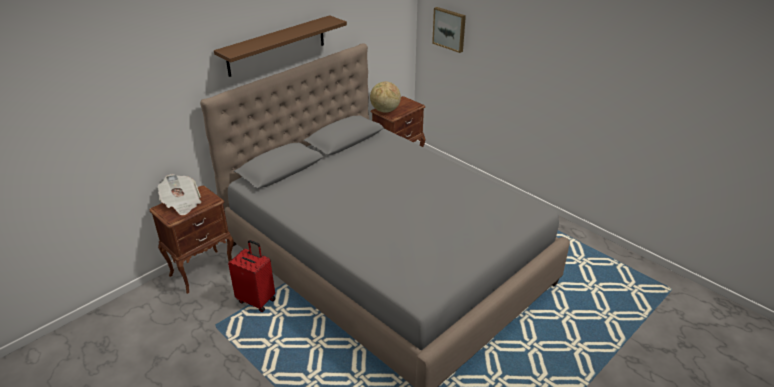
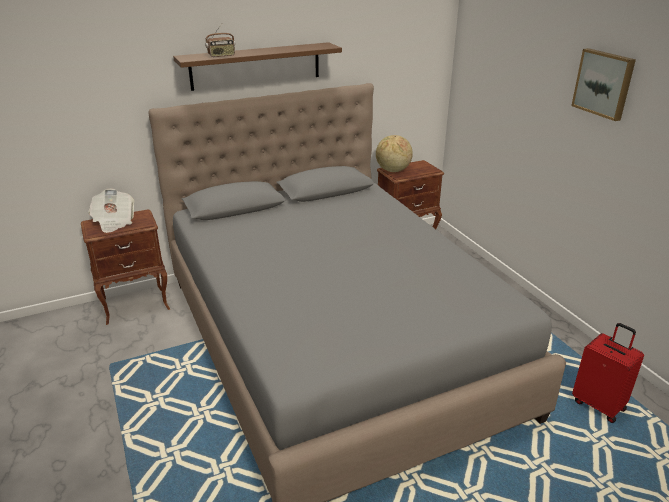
camera: 20 degrees right, 5 degrees down
(257, 45) = (221, 56): none -> radio
(257, 300) = (169, 348): red suitcase -> red suitcase (599, 404)
(449, 29) = (483, 80): picture -> picture (604, 83)

